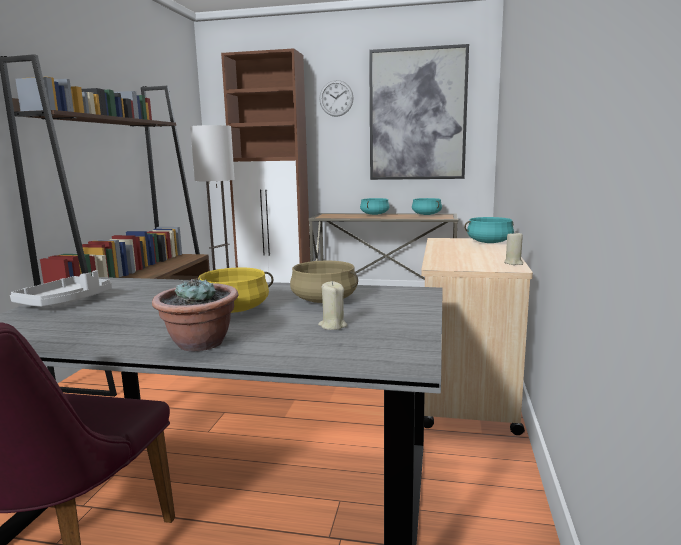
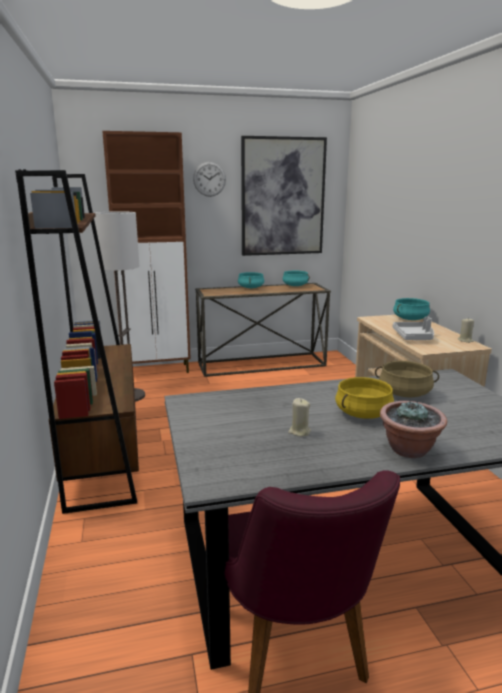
camera: 25 degrees left, 5 degrees up
(65, 302) = (207, 430): grey tray -> grey tray (414, 337)
(332, 326) = (457, 416): beige candle -> beige candle (299, 432)

